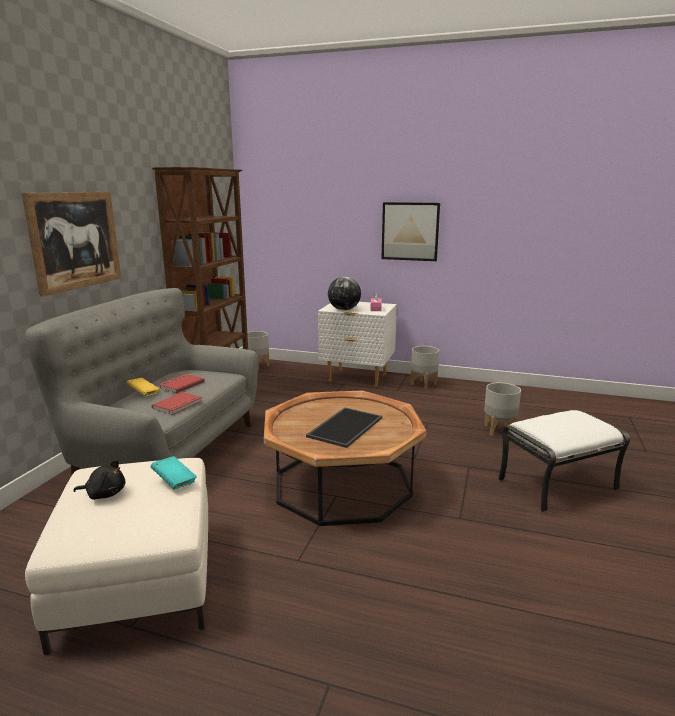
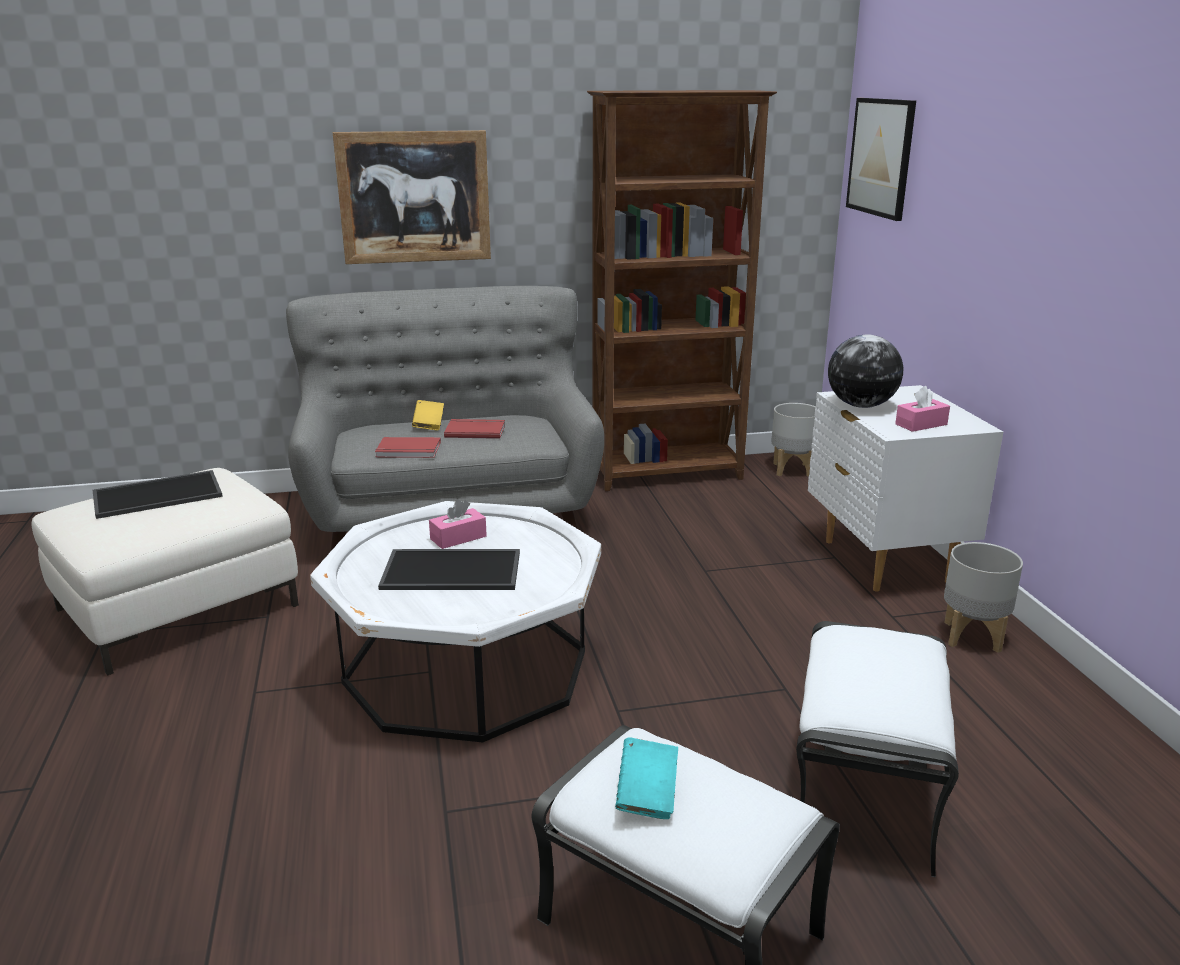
camera: 60 degrees right, 5 degrees up
(104, 494) = (158, 494): black plush toy -> tray
(174, 482) = (200, 515): turquoise book -> turquoise book (647, 794)
(308, 418) = (458, 538): none -> pink tissue box
(342, 484) = (466, 667): brown coffee table -> white coffee table
(410, 231) = (1058, 260): picture -> picture (881, 157)
(499, 430) = (866, 791): grey planter -> white ottoman

